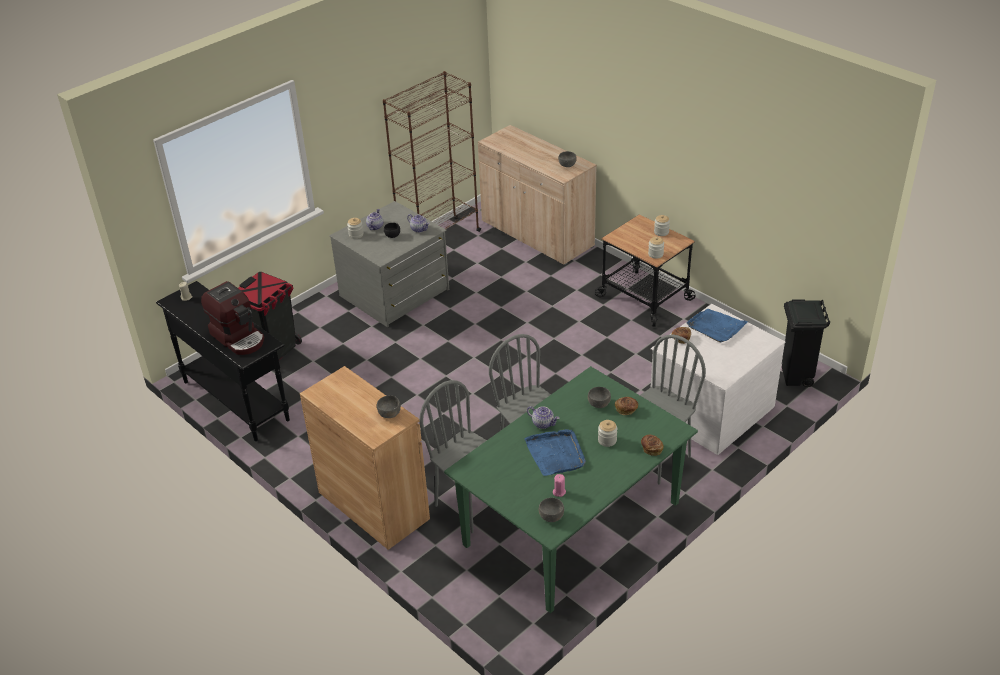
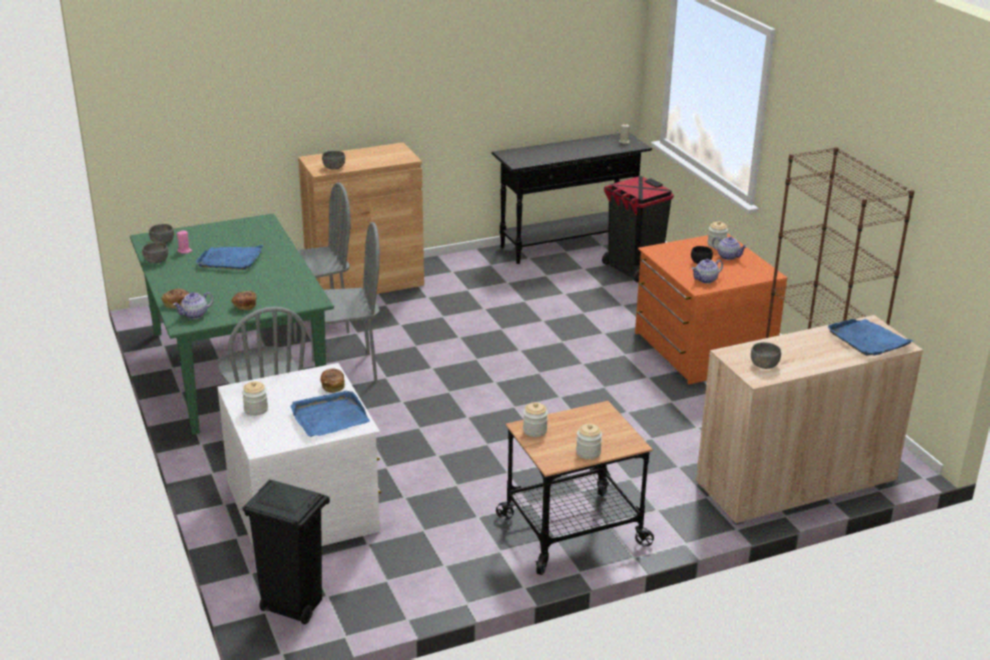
camera: 110 degrees right, 10 degrees down
(239, 337) = (539, 154): coffee machine -> none
(395, 293) = (701, 349): grey dresser -> orange dresser
(511, 140) = (868, 340): none -> blue tray
(543, 423) = (277, 263): teapot -> teapot (194, 315)
(598, 403) = (271, 294): grey bowl -> grey bowl (156, 260)
(607, 440) = (216, 286): jar -> jar (256, 409)

